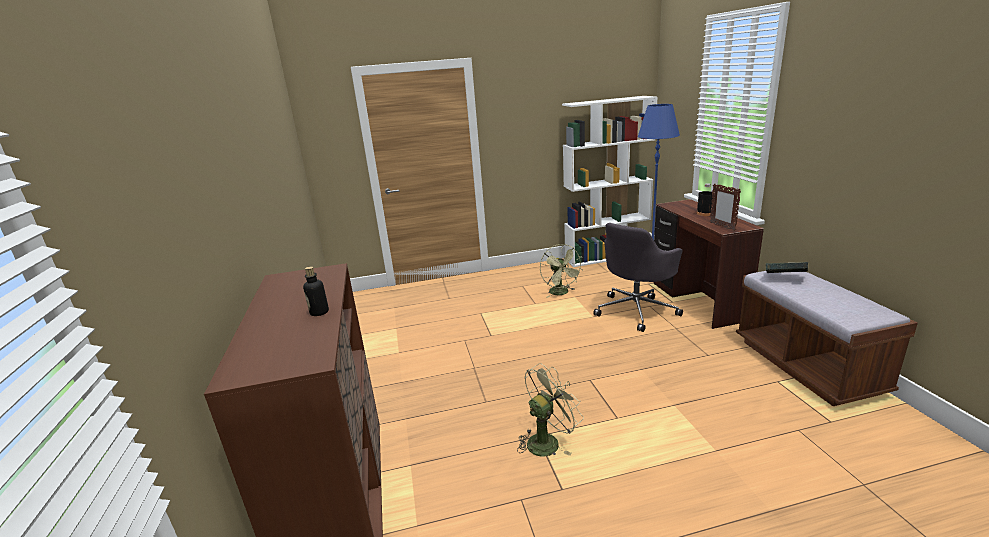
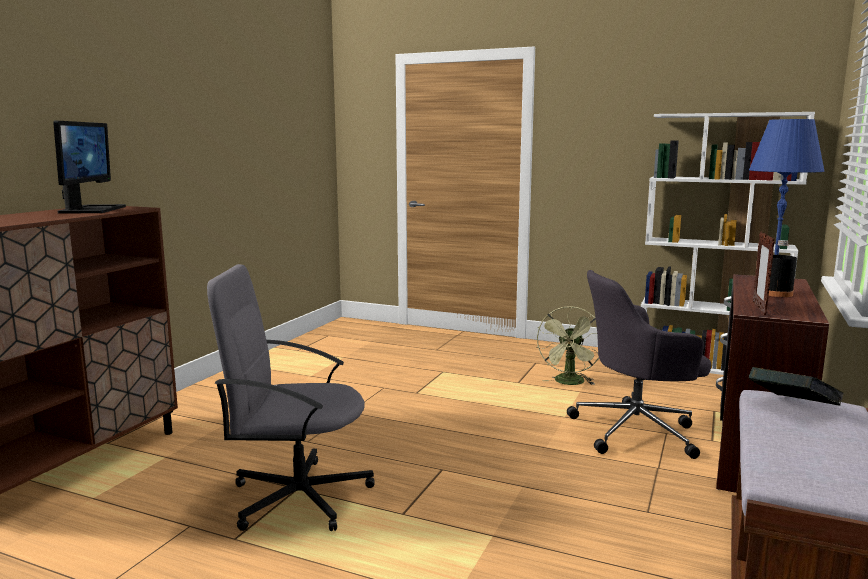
camera: 35 degrees right, 10 degrees down
(300, 285) = (91, 209): none -> monitor
(319, 312) = (44, 218): bottle -> none
(547, 441) = (298, 496): green fan -> grey office chair

